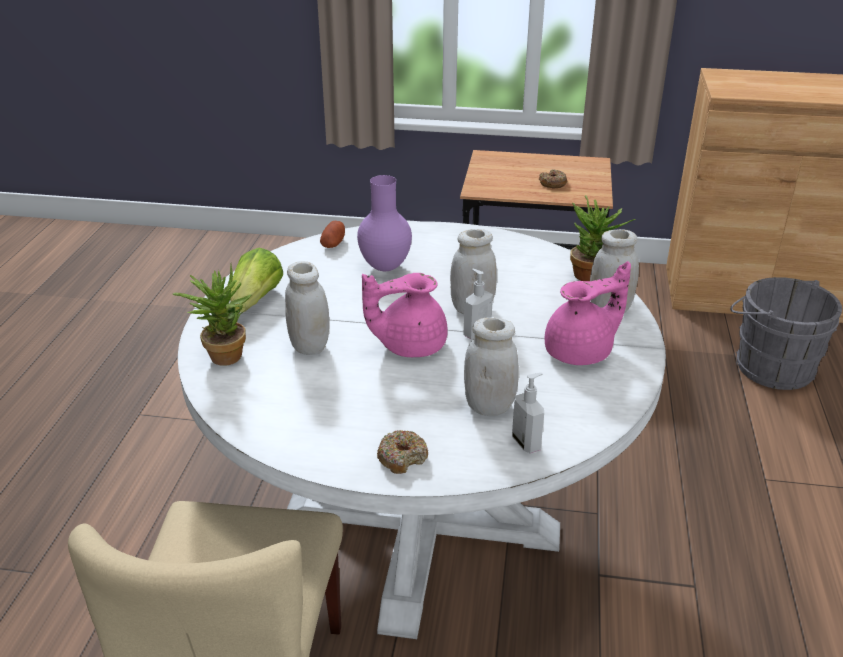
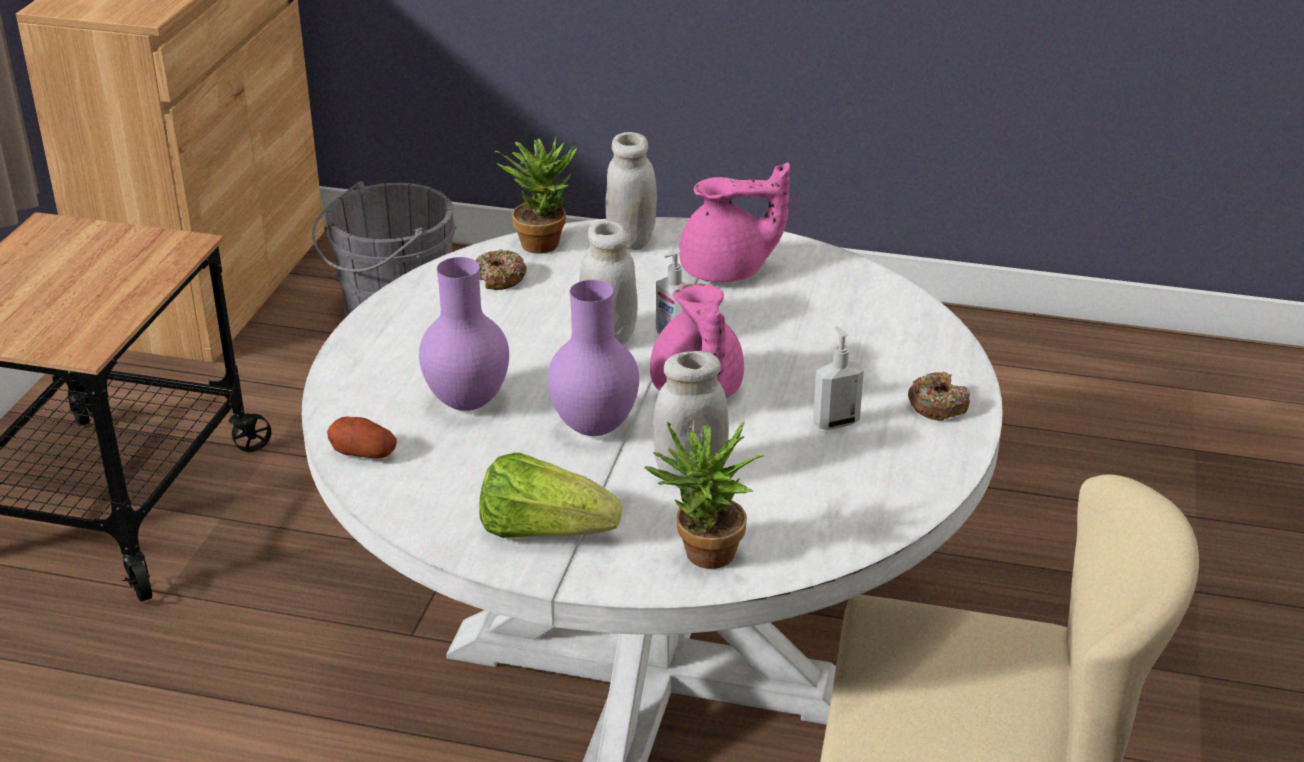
camera: 85 degrees left, 0 degrees up
(361, 310) = (596, 428): none -> purple vase
(489, 406) = (837, 341): white jar -> none
(527, 443) = (905, 324): soap dispenser -> soap dispenser (835, 422)
(552, 183) = (106, 275): donut -> donut (499, 278)
(581, 352) = (727, 271): pink teapot -> pink teapot turned 105 degrees clockwise

